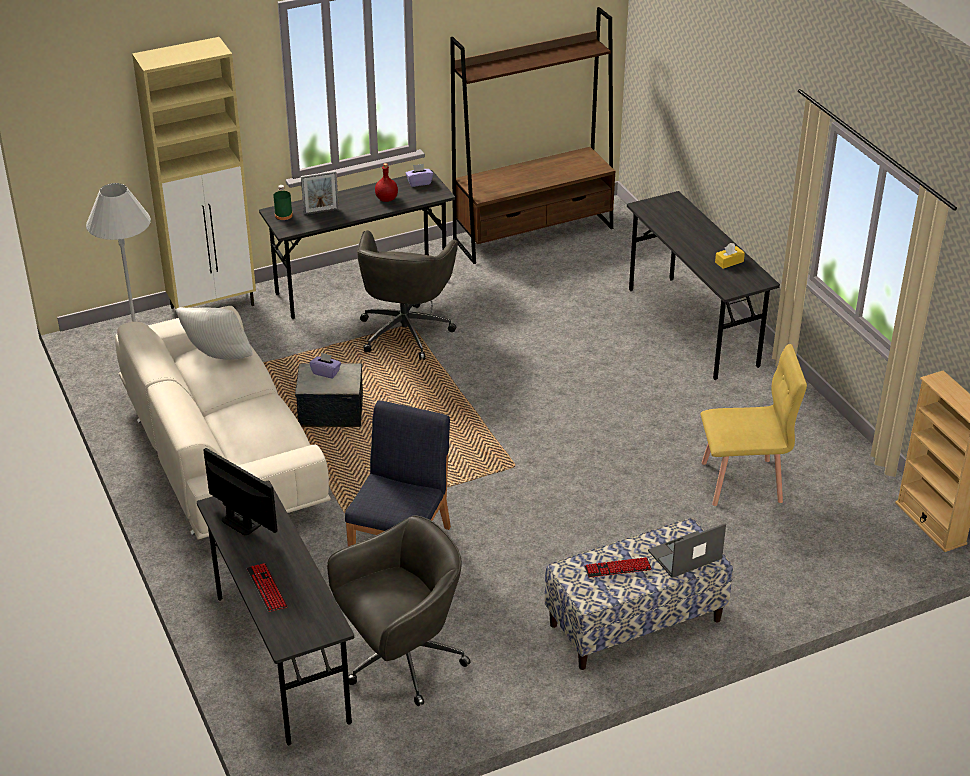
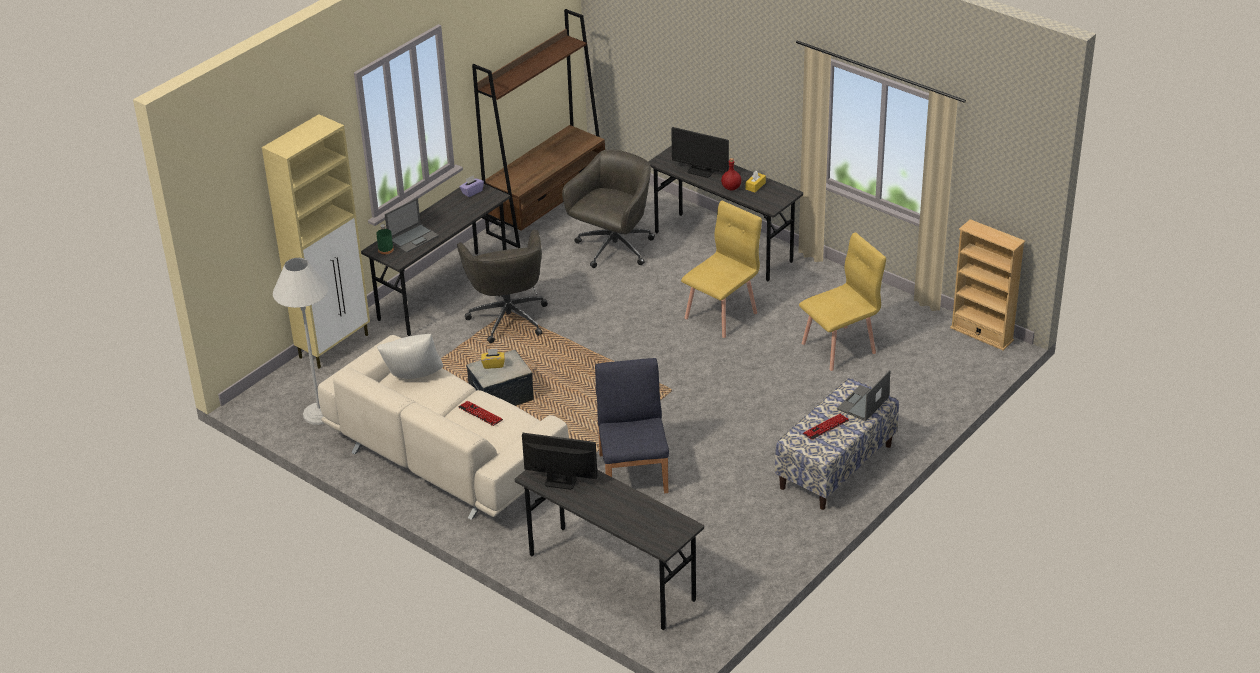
camera: 25 degrees left, 0 degrees up
(267, 588) = (618, 518): keyboard -> keyboard (480, 414)
(321, 211) = (413, 238): picture frame -> laptop
(326, 372) = (493, 364): purple tissue box -> yellow tissue box
(387, 199) = (458, 212): red bottle -> red bottle (731, 188)
(401, 661) = (697, 549): grey office chair -> grey office chair (613, 249)
(634, 401) = (721, 315): none -> yellow chair
(680, 229) = (701, 171): none -> monitor

